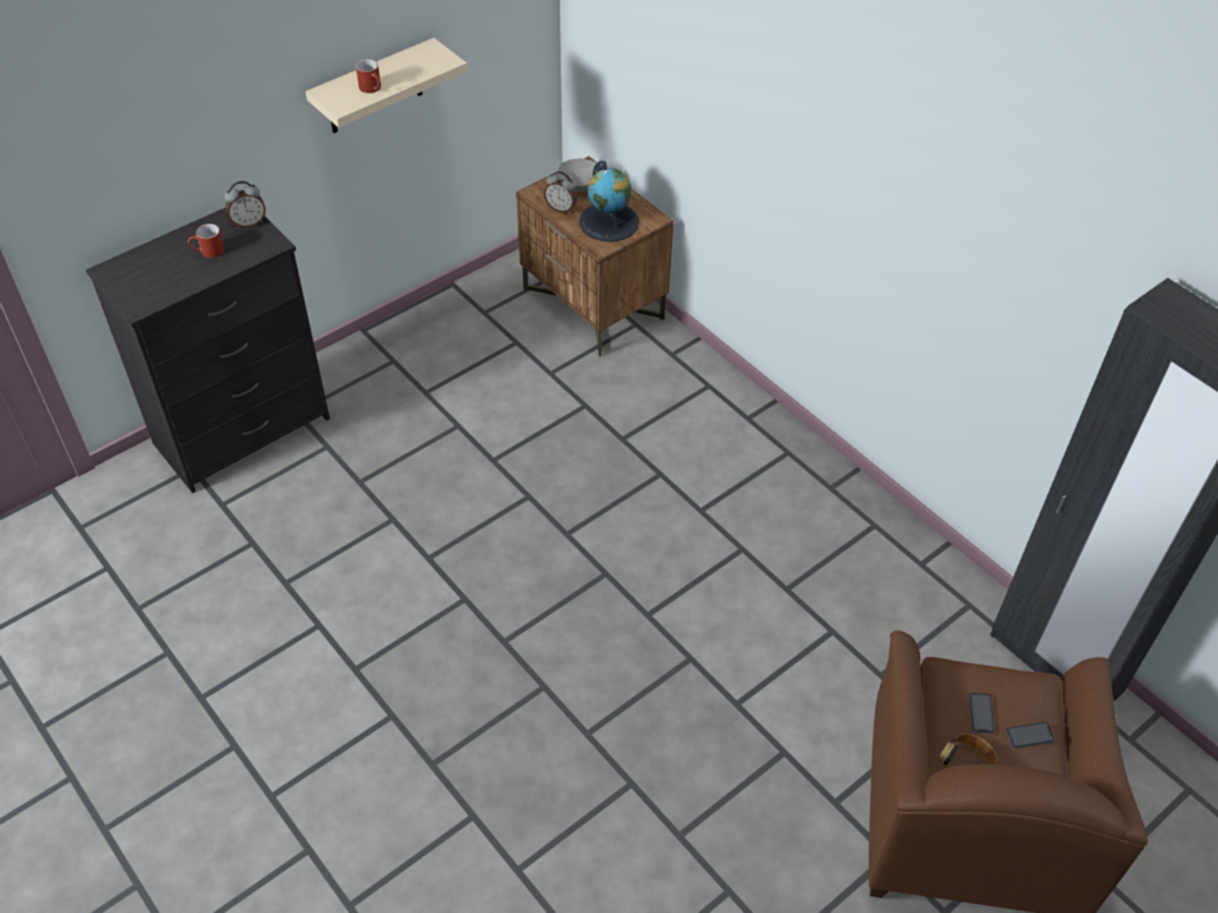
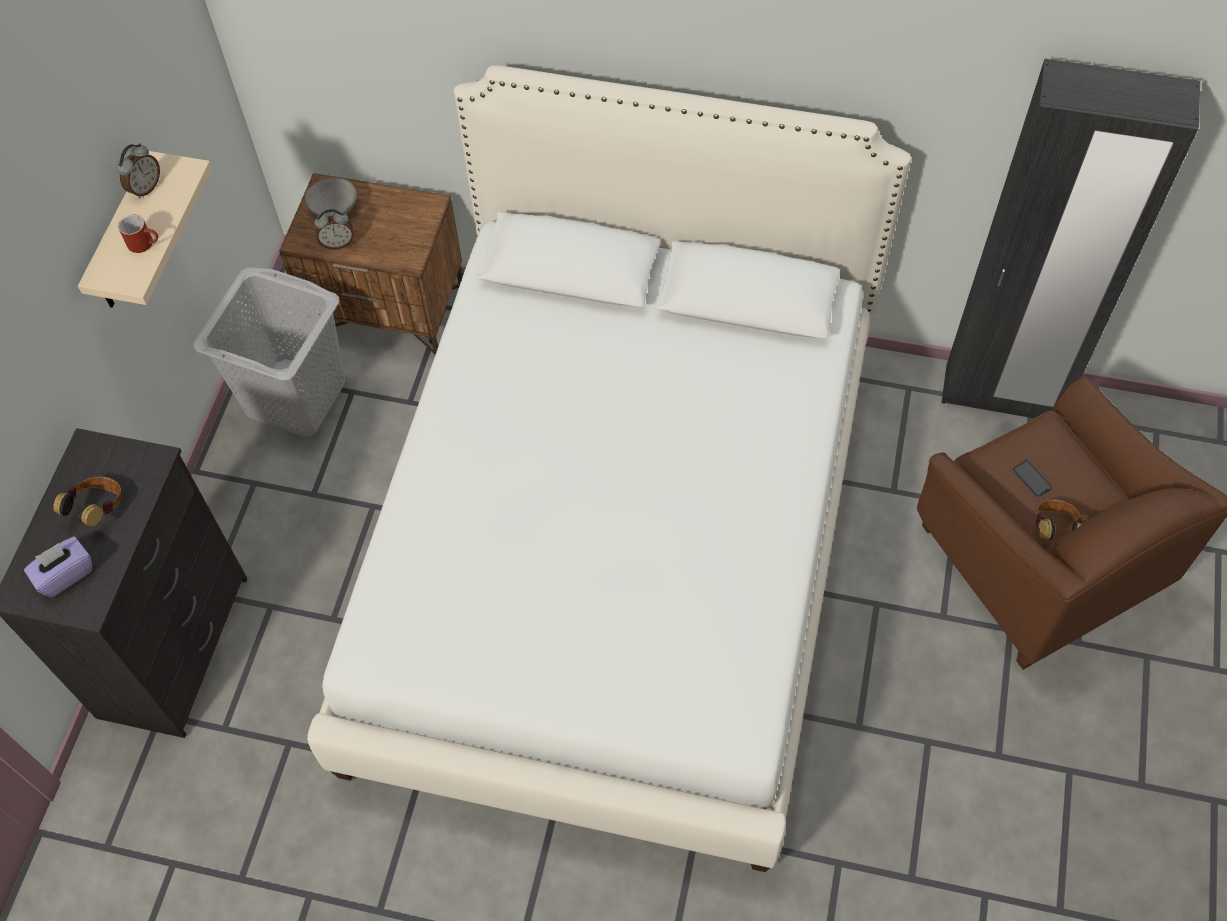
camera: 35 degrees left, 10 degrees up
(148, 278) = (65, 574): none -> purple tissue box
(208, 252) = (98, 509): red mug -> headphones
(249, 223) = (108, 453): alarm clock -> alarm clock (145, 188)
(475, 323) = (297, 397): none -> grey laundry basket
(607, 570) = (617, 549): none -> white bed
(609, 222) = (394, 231): globe -> none
(1030, 735) = (1075, 473): phone -> none

